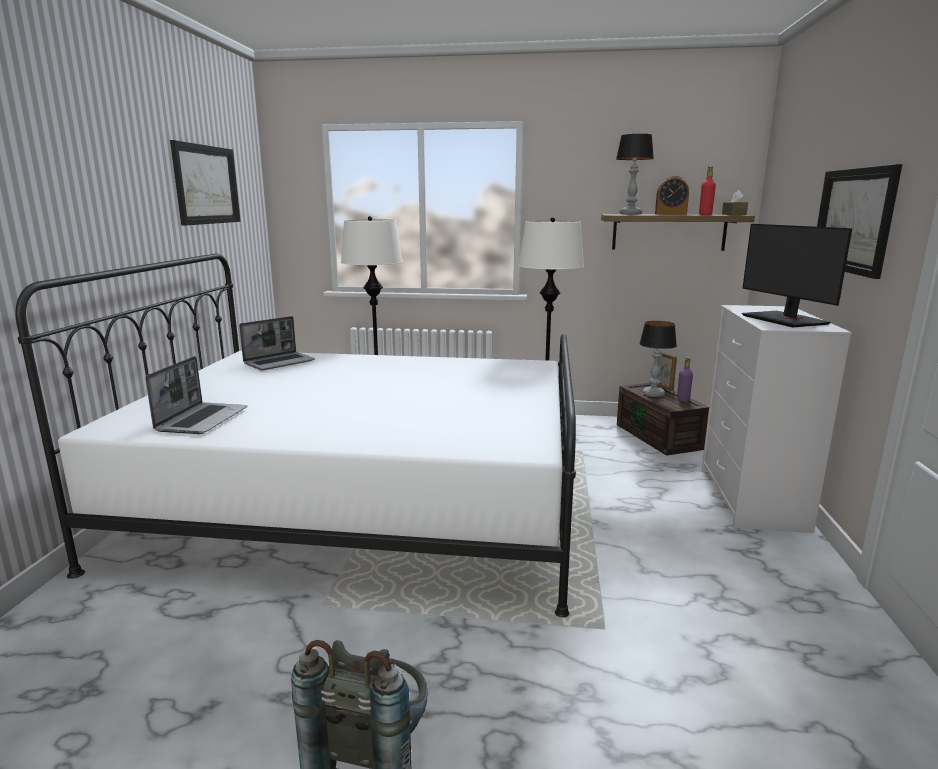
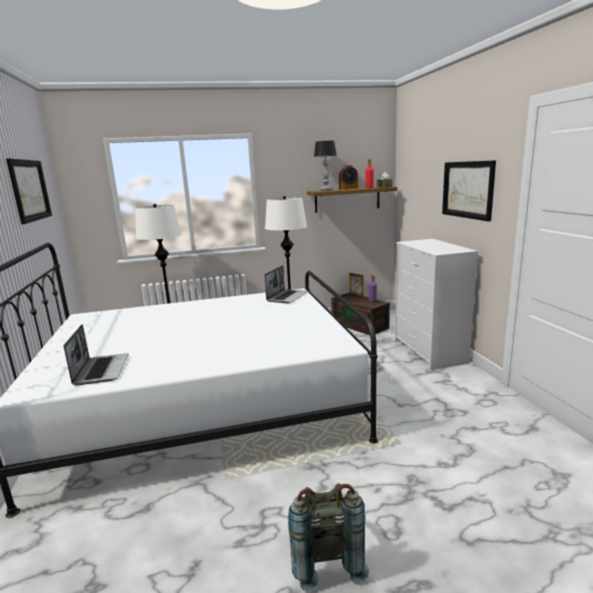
camera: 20 degrees left, 0 degrees up
(280, 362) = (115, 318): laptop -> laptop (287, 297)
(652, 394) = (353, 300): table lamp -> none
(785, 320) = (440, 247): monitor -> none

